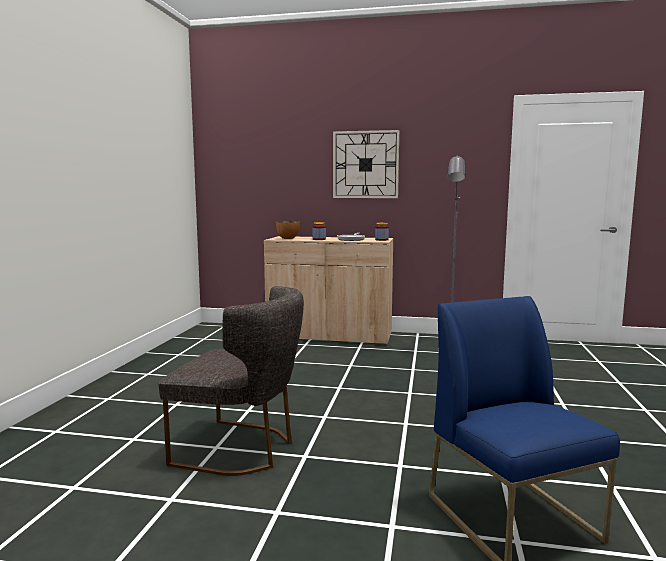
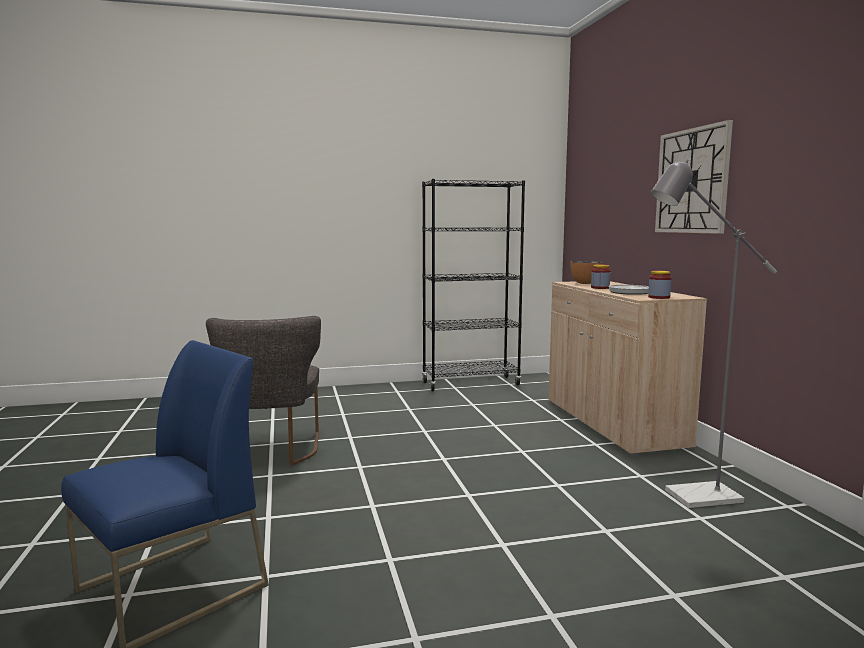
camera: 65 degrees right, 0 degrees up
(180, 348) = (471, 384): none -> black bookcase

